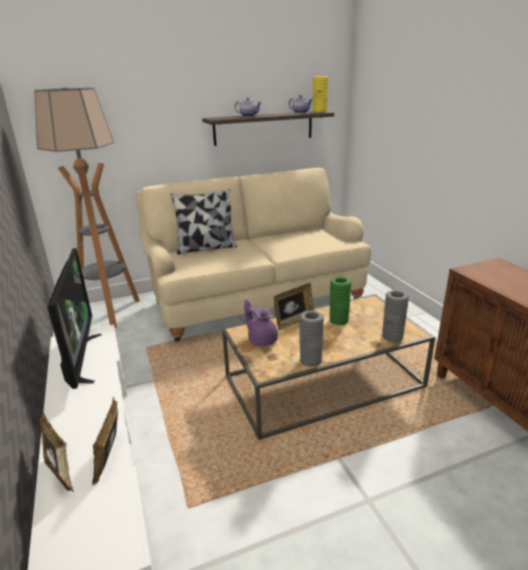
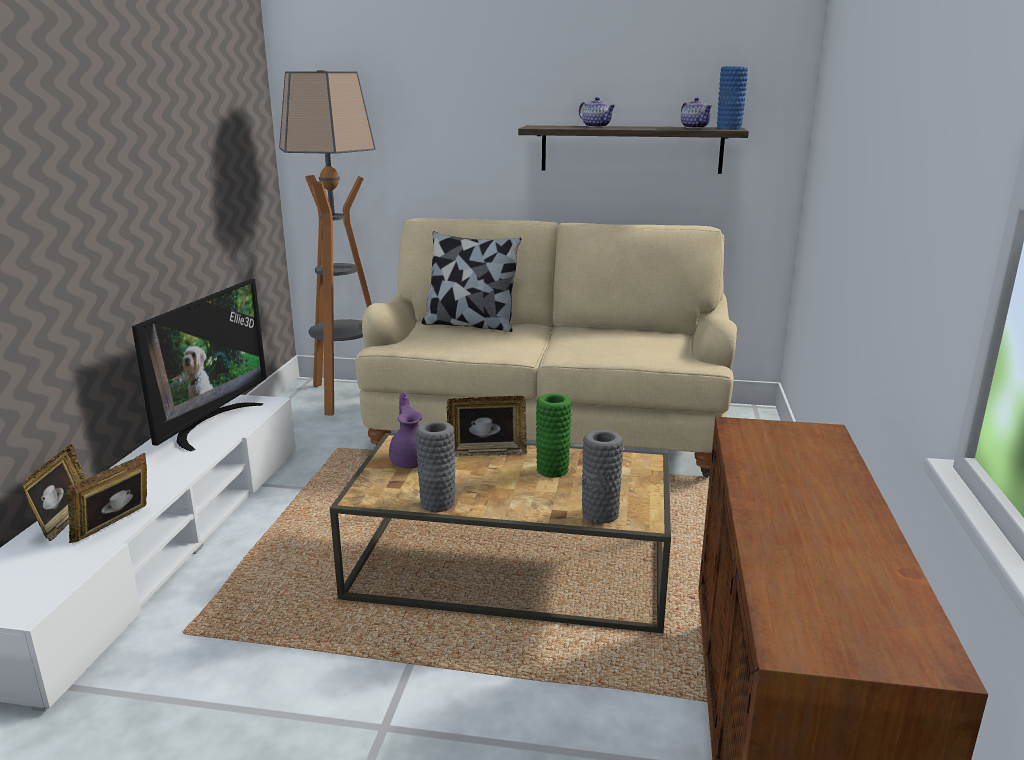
camera: 30 degrees right, 5 degrees down
(319, 112) = (728, 128): yellow vase -> blue vase

